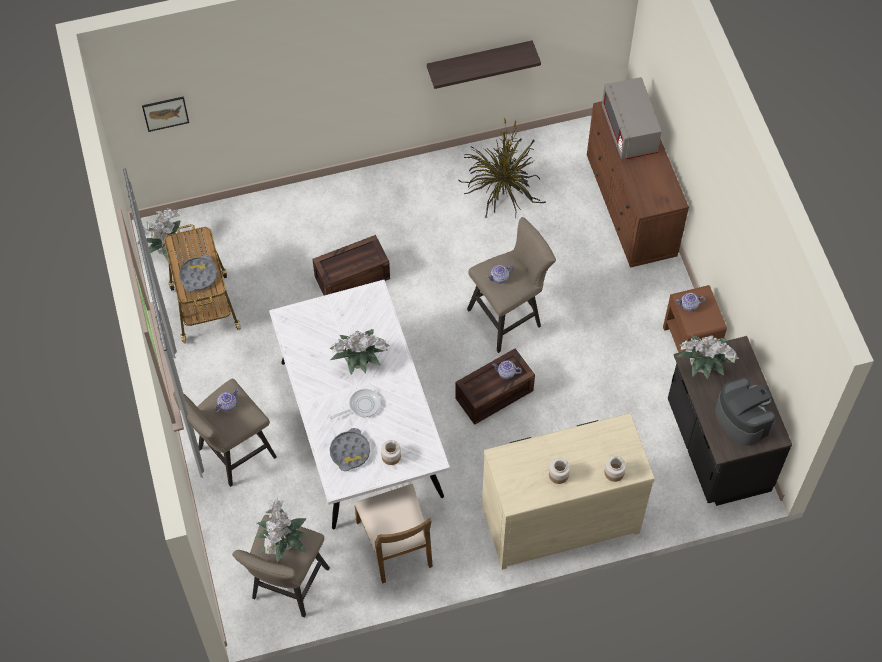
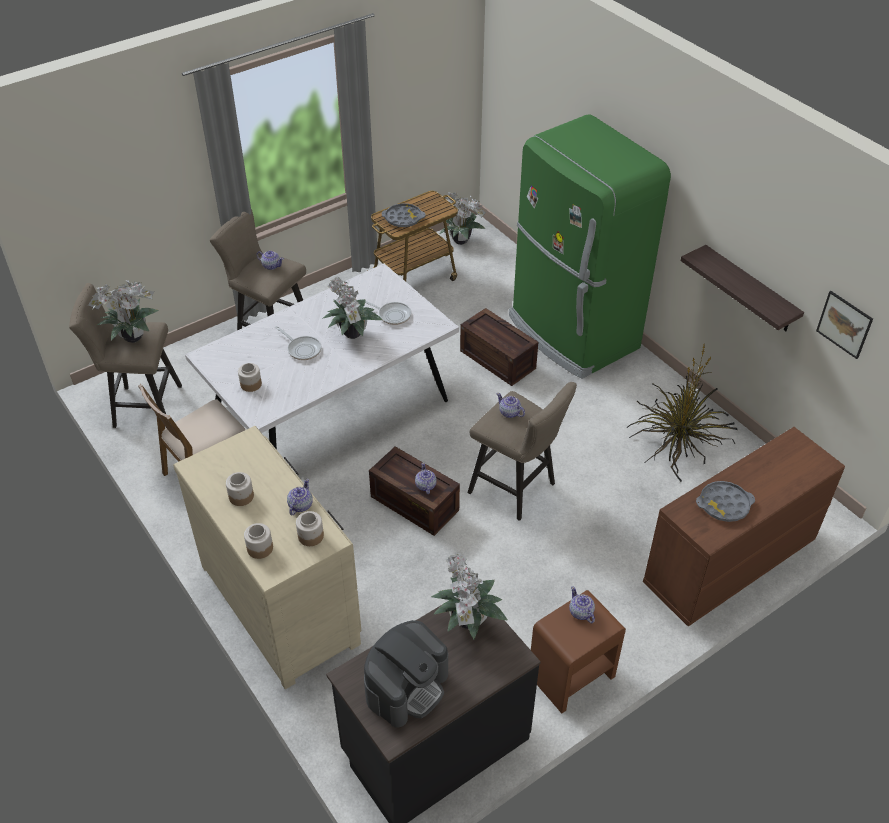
camera: 70 degrees right, 15 degrees down
(165, 113) = (518, 104): picture -> picture (844, 324)
(345, 209) = (572, 334): none -> green fridge
(346, 324) = (392, 315): none -> frying pan
(350, 452) = (246, 354): grey tray -> grey tray (724, 505)
(582, 437) = (300, 505): none -> teapot
(614, 437) = (310, 536): none -> jar
(629, 131) = (779, 468): grey microwave -> none

